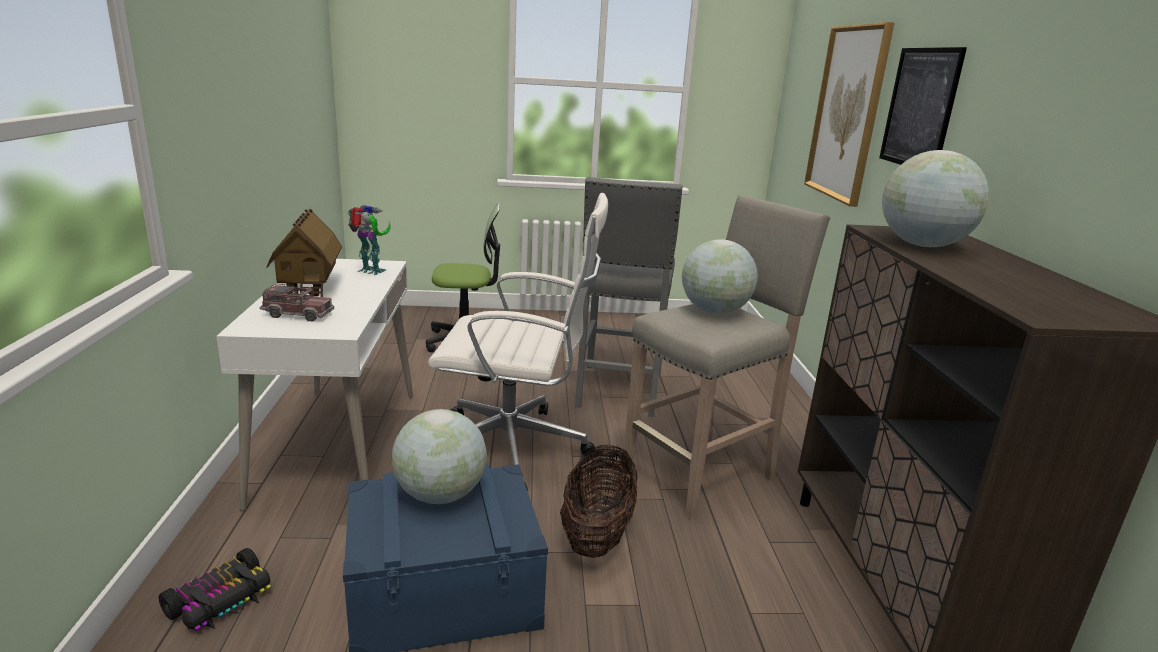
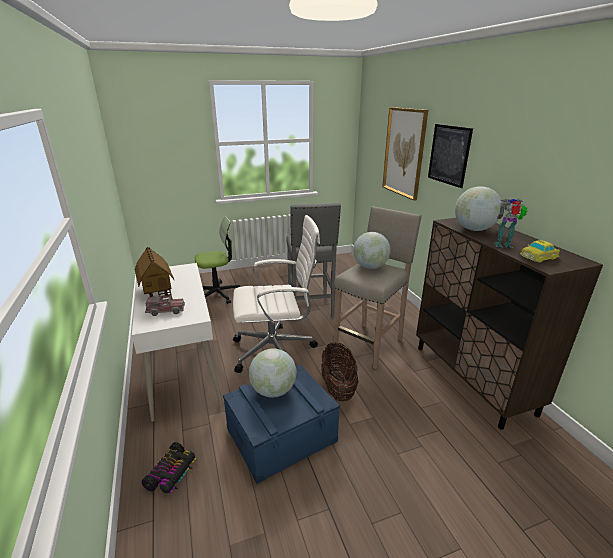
camera: 15 degrees left, 5 degrees up
(371, 272) = (183, 274): toy robot -> toy robot (504, 245)
(1037, 299) = (539, 257): none -> toy car

